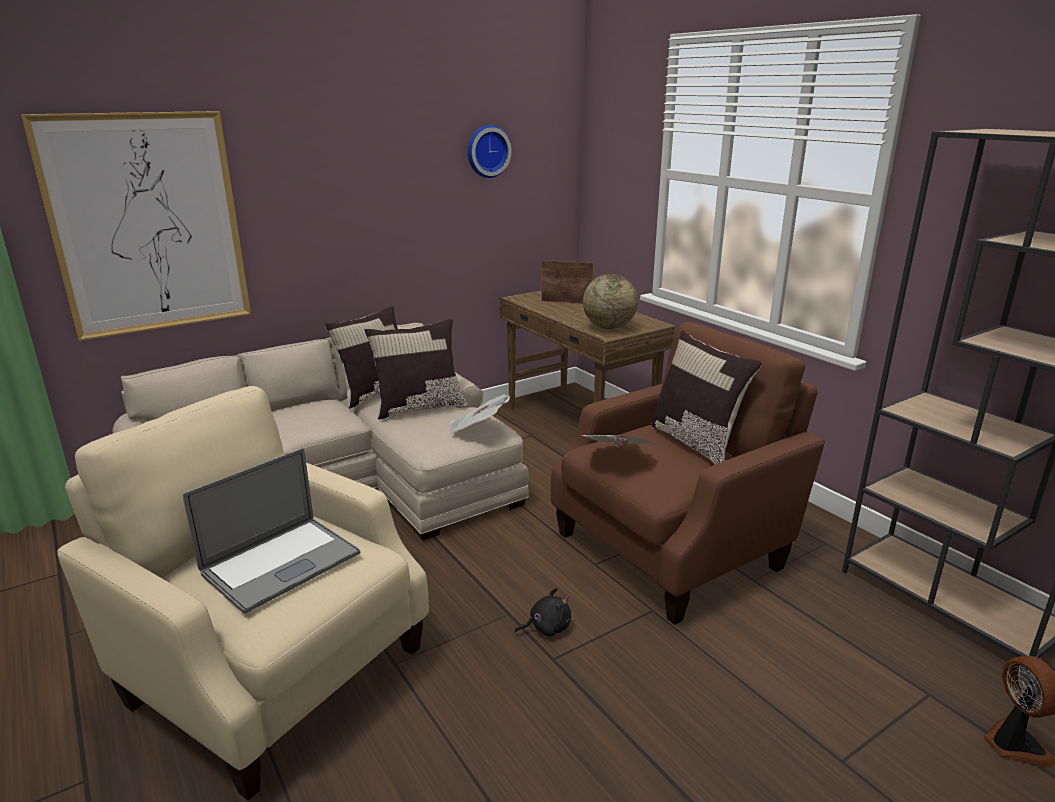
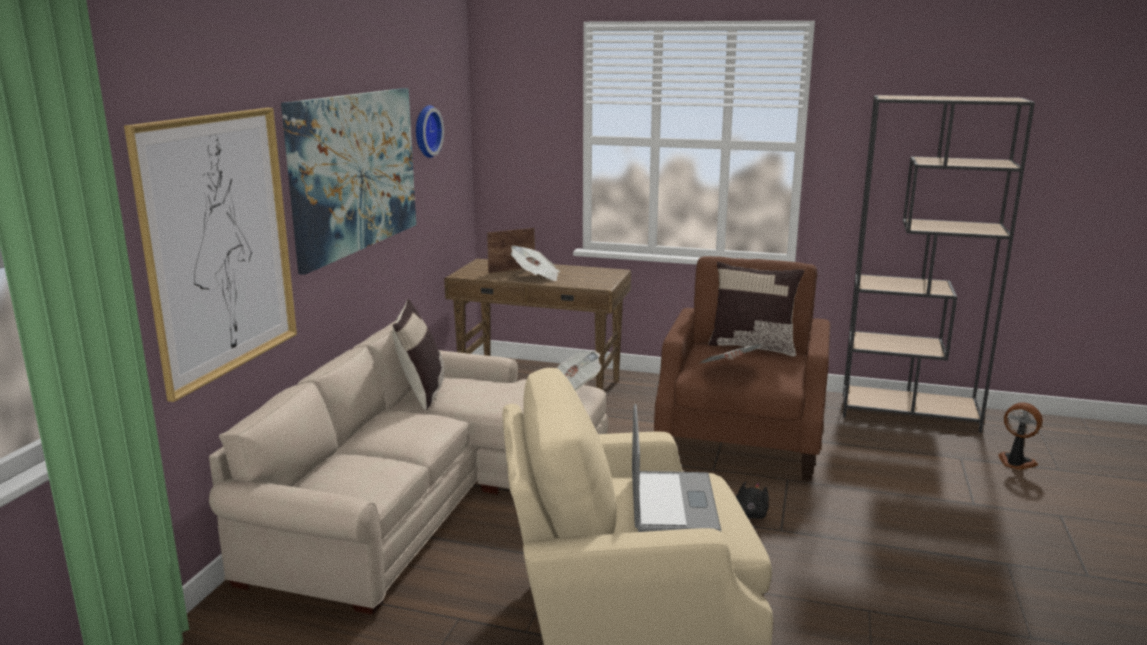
camera: 40 degrees left, 5 degrees down
(358, 181) = (355, 172): none -> picture
(419, 408) = (488, 391): pillow -> none
(571, 312) = (536, 276): none -> newspaper
(608, 327) = (591, 281): globe -> none

